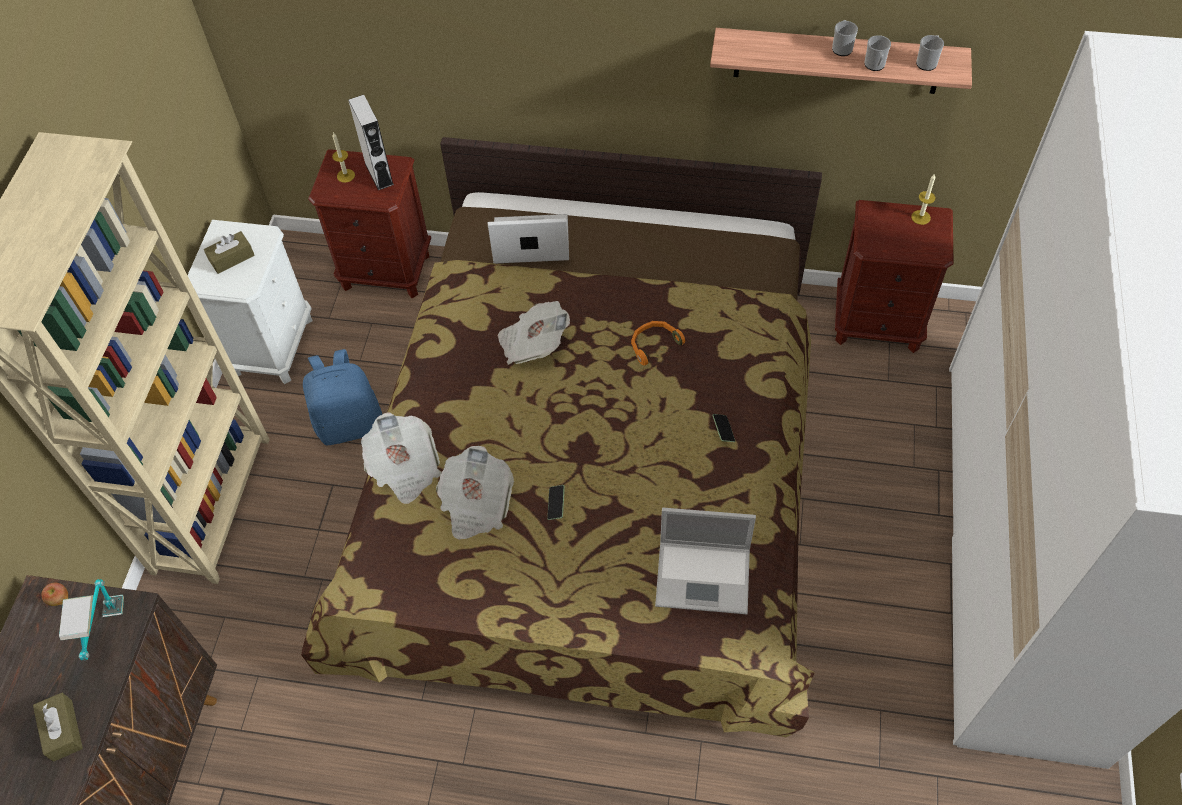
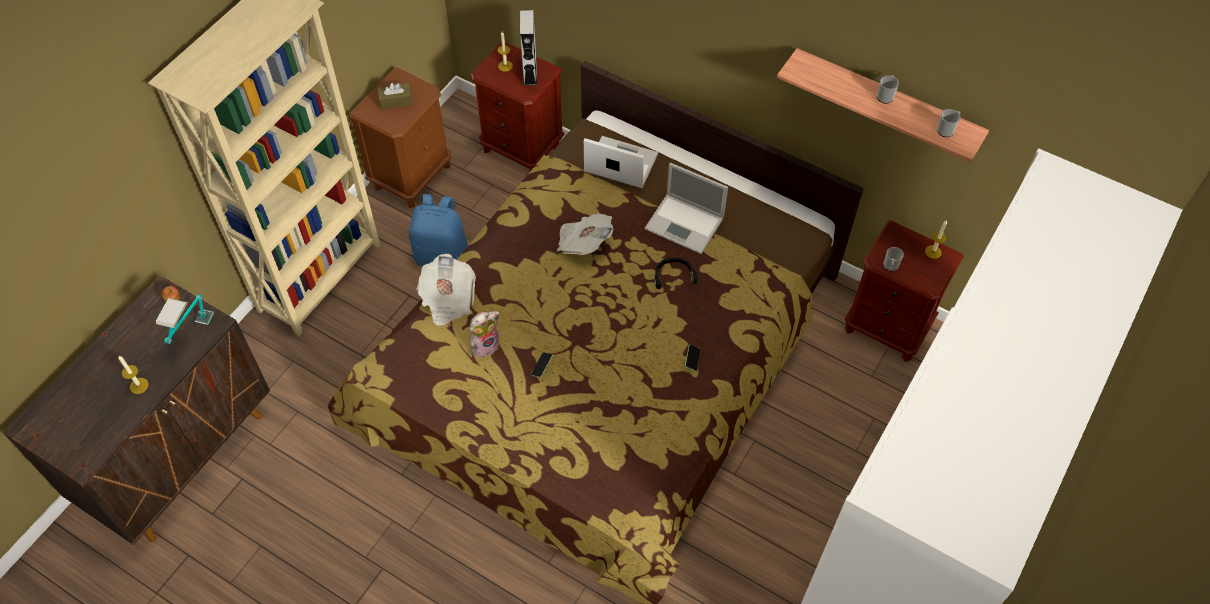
camera: 20 degrees right, 0 degrees up
(62, 730) = (139, 385): brown tissue box -> candle
(271, 346) = (412, 176): white nightstand -> brown nightstand
(476, 505) = (485, 345): newspaper -> plush toy
(654, 344) = (673, 275): orange headphones -> black headphones
(705, 576) = (623, 460): laptop -> laptop (685, 224)
(875, 66) = (903, 119): mug -> mug (890, 266)

